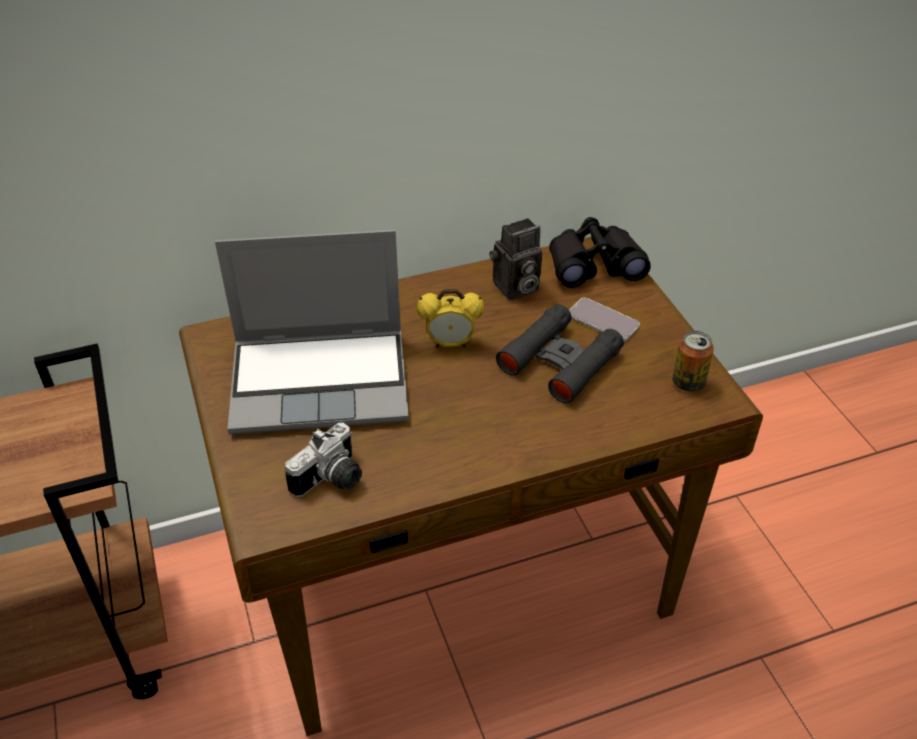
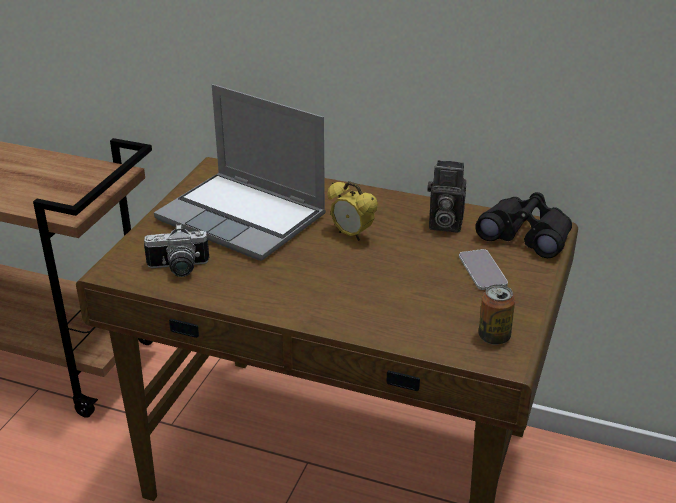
camera: 40 degrees right, 10 degrees down
(560, 361) = (413, 279): black binoculars -> none

